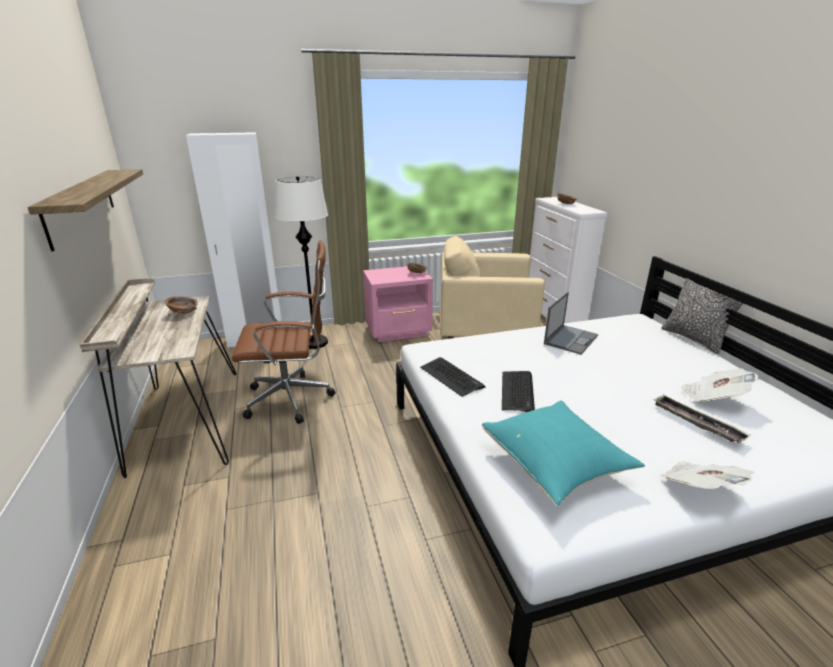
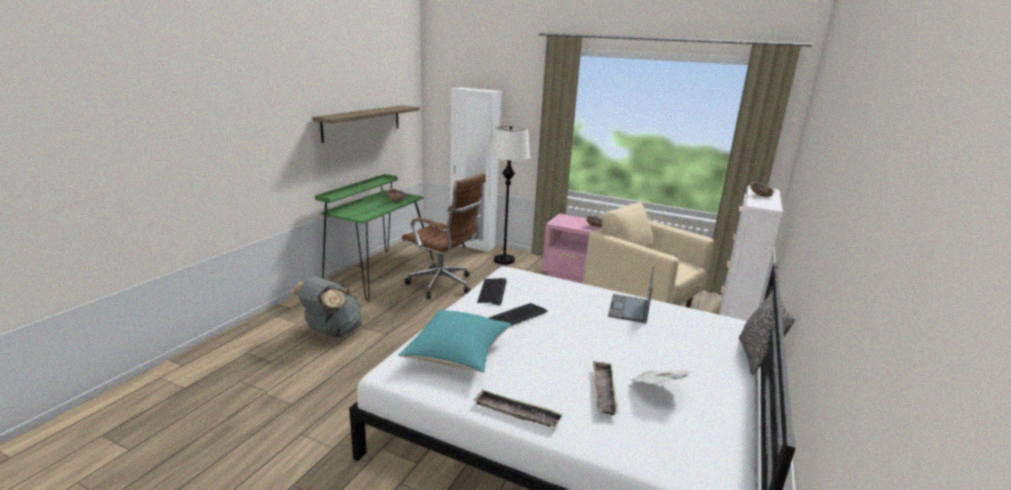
camera: 40 degrees right, 5 degrees down
(184, 421) = (377, 272): beige desk -> green desk
(242, 534) = (332, 332): none -> grey backpack
(571, 339) = (629, 309): laptop -> laptop turned 120 degrees clockwise
(699, 488) = (517, 413): newspaper -> tray

